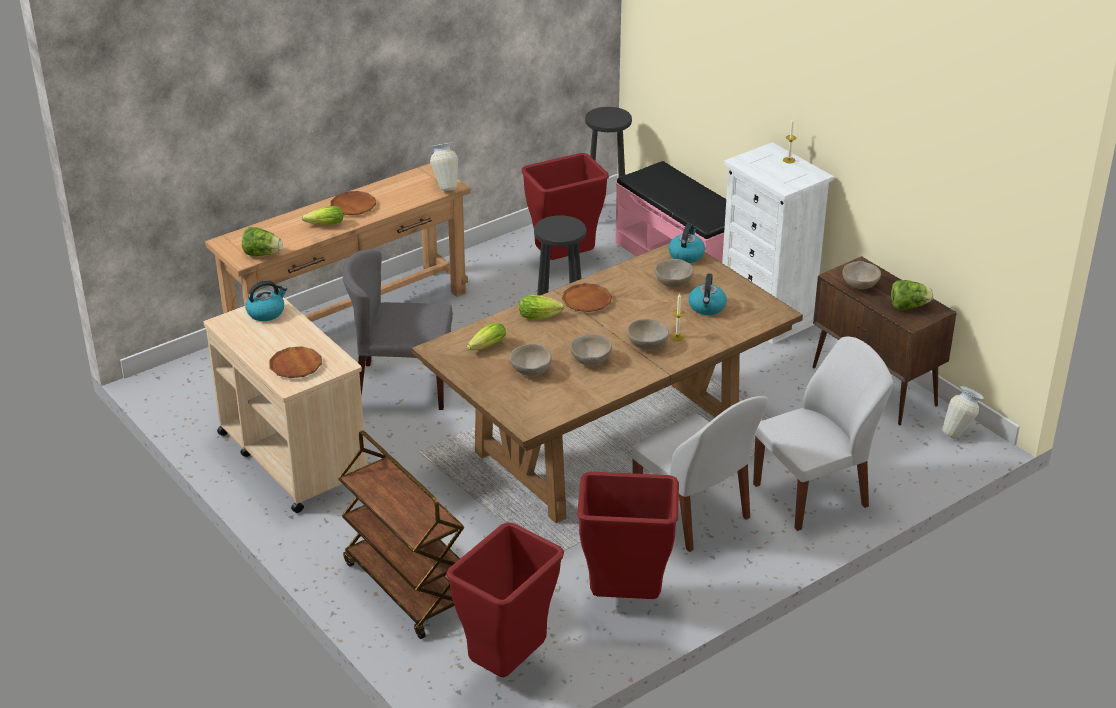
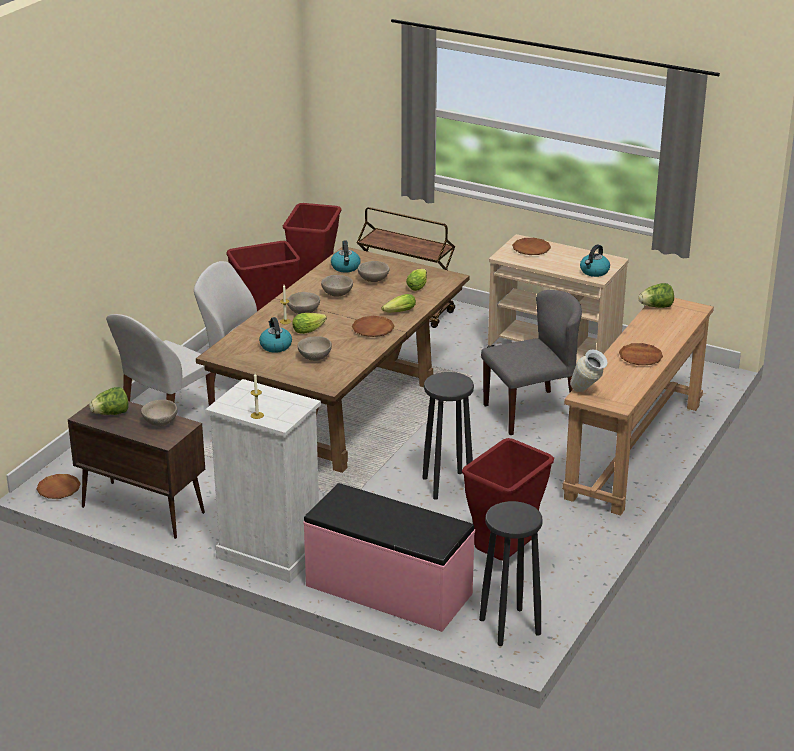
camera: 155 degrees right, 5 degrees down
(323, 225) = (643, 337): lettuce -> lettuce (310, 329)
(686, 255) = (319, 382): kettle -> kettle (346, 267)
(959, 433) = (58, 489): vase -> brown plate

